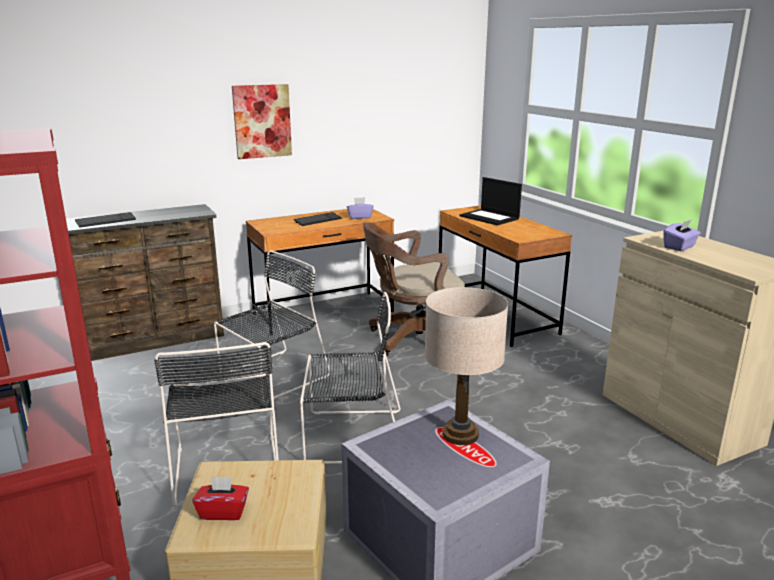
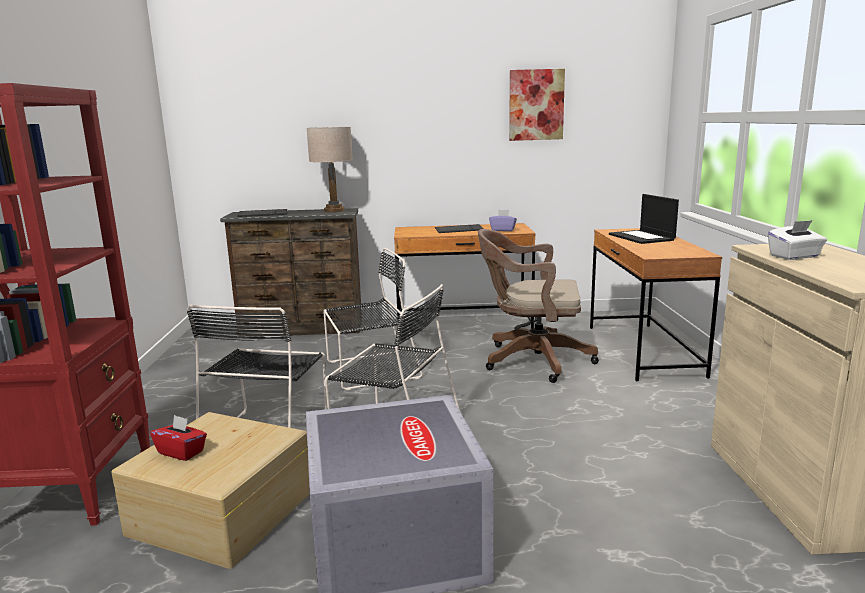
camera: 25 degrees right, 5 degrees down
(262, 121) = (416, 132): picture -> picture (536, 105)
(460, 435) = (424, 426): beige table lamp -> beige table lamp (334, 210)
(679, 247) = (794, 256): purple tissue box -> white tissue box

